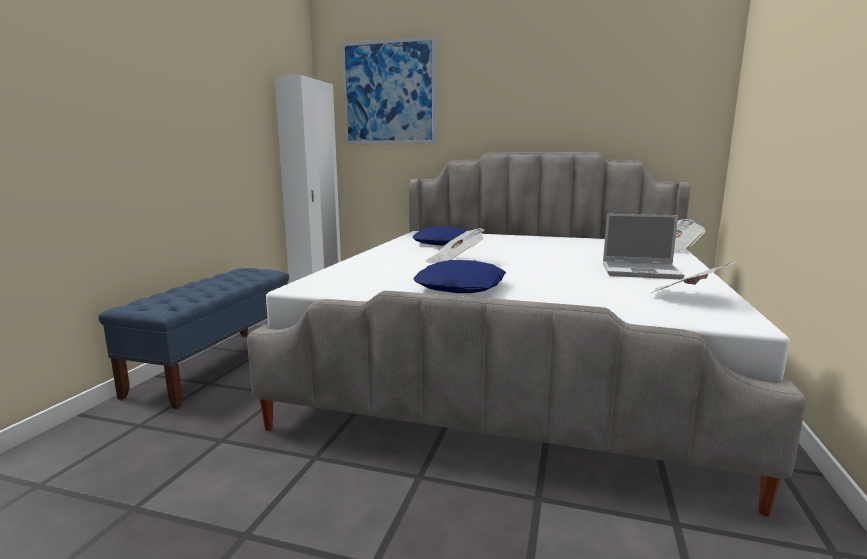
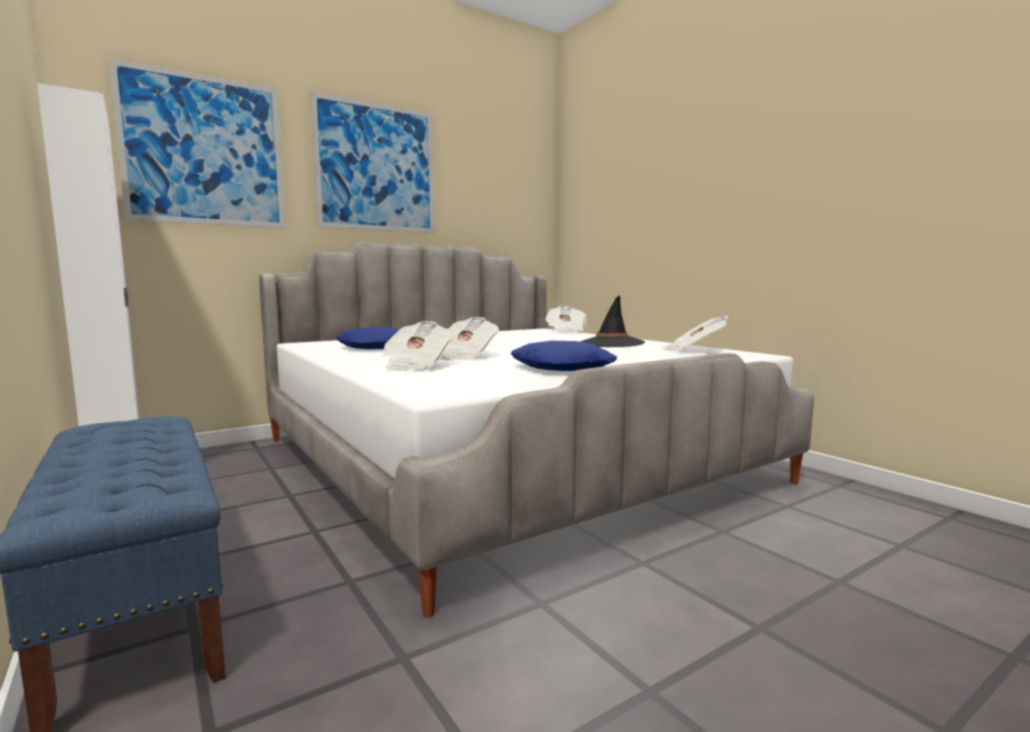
camera: 50 degrees left, 5 degrees down
(391, 264) = (416, 366): none -> newspaper
(512, 85) = (376, 168): none -> picture
(641, 272) = (611, 343): laptop -> black hat

